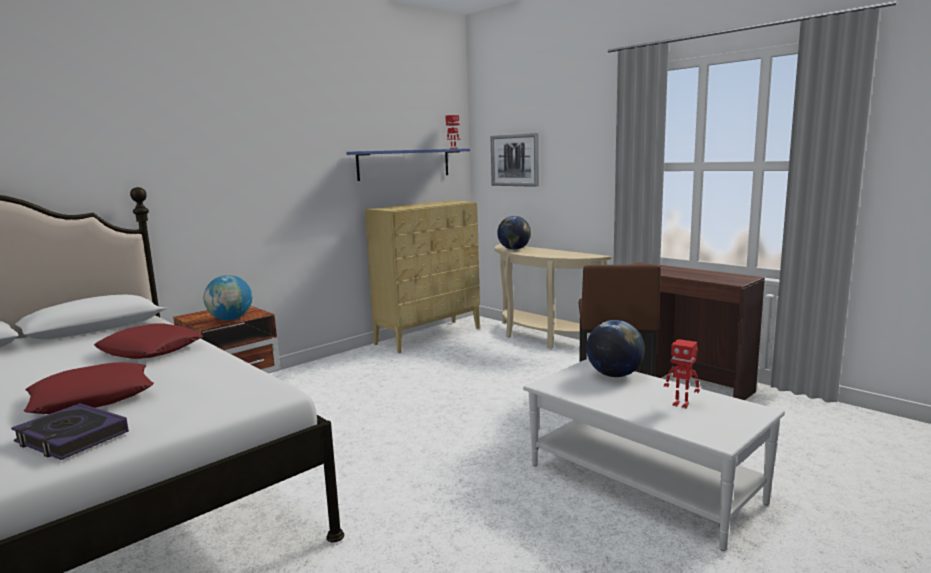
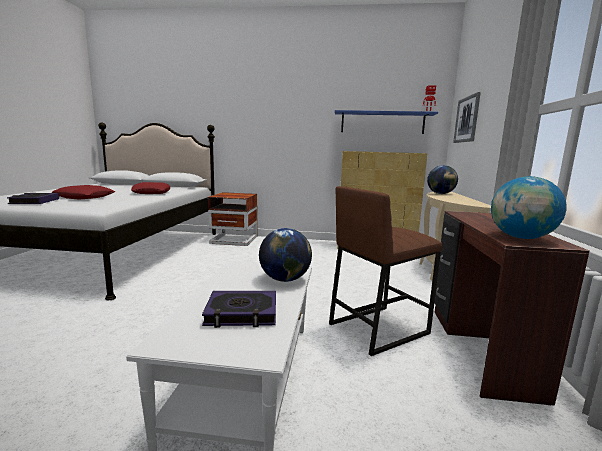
camera: 50 degrees right, 0 degrees up
(231, 319) = (228, 196): globe -> globe (521, 238)
(681, 404) = (242, 313): toy robot -> book

